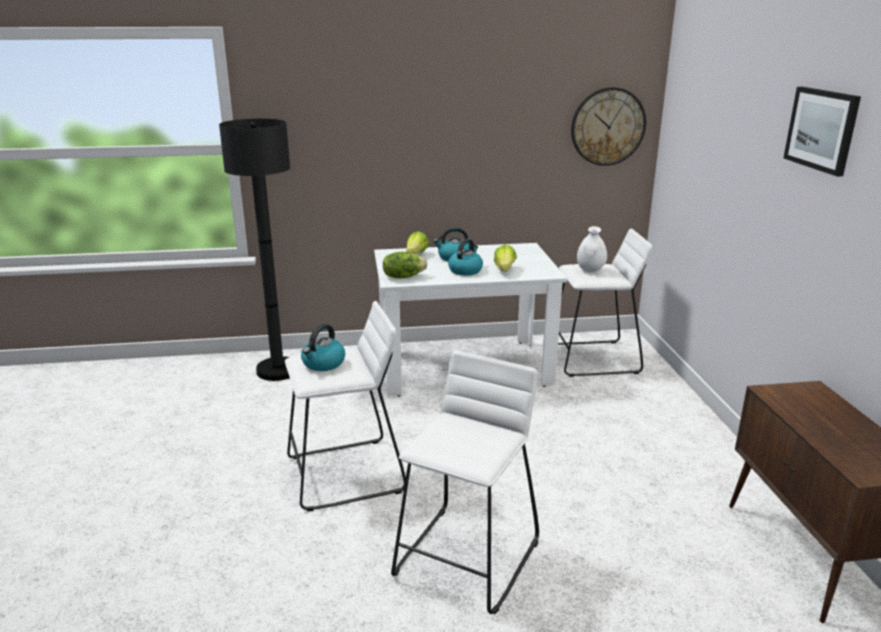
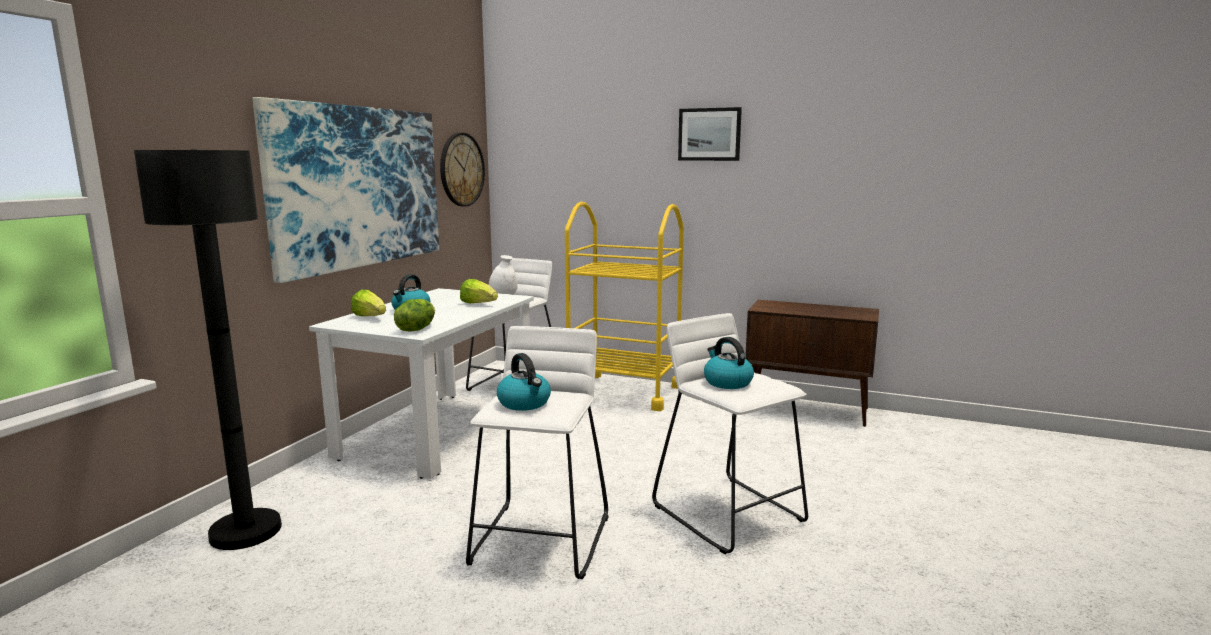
camera: 60 degrees left, 10 degrees down
(454, 142) = (358, 187): none -> picture
(465, 270) = (451, 312): kettle -> kettle (727, 382)
(663, 415) = (624, 391): none -> yellow cart

